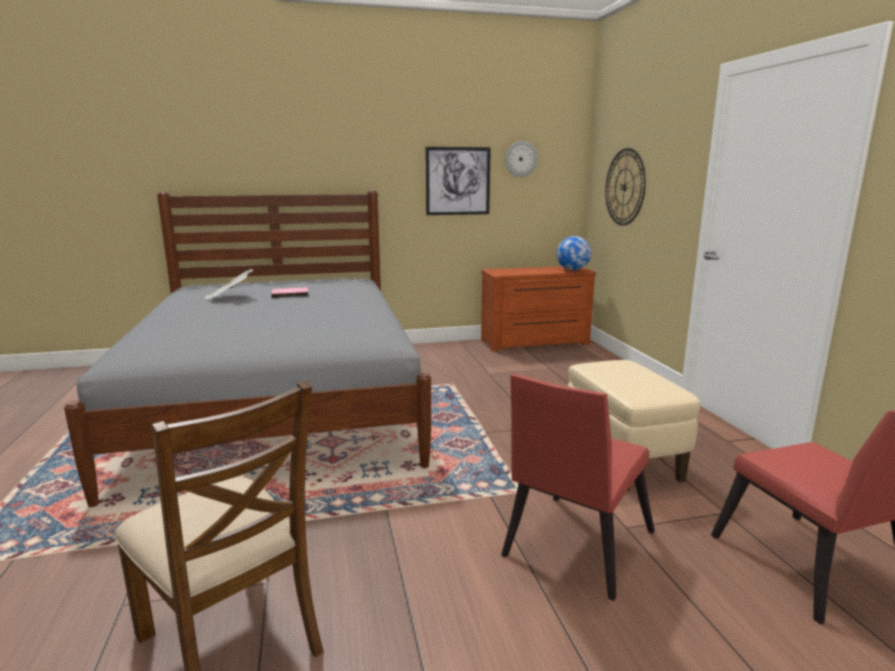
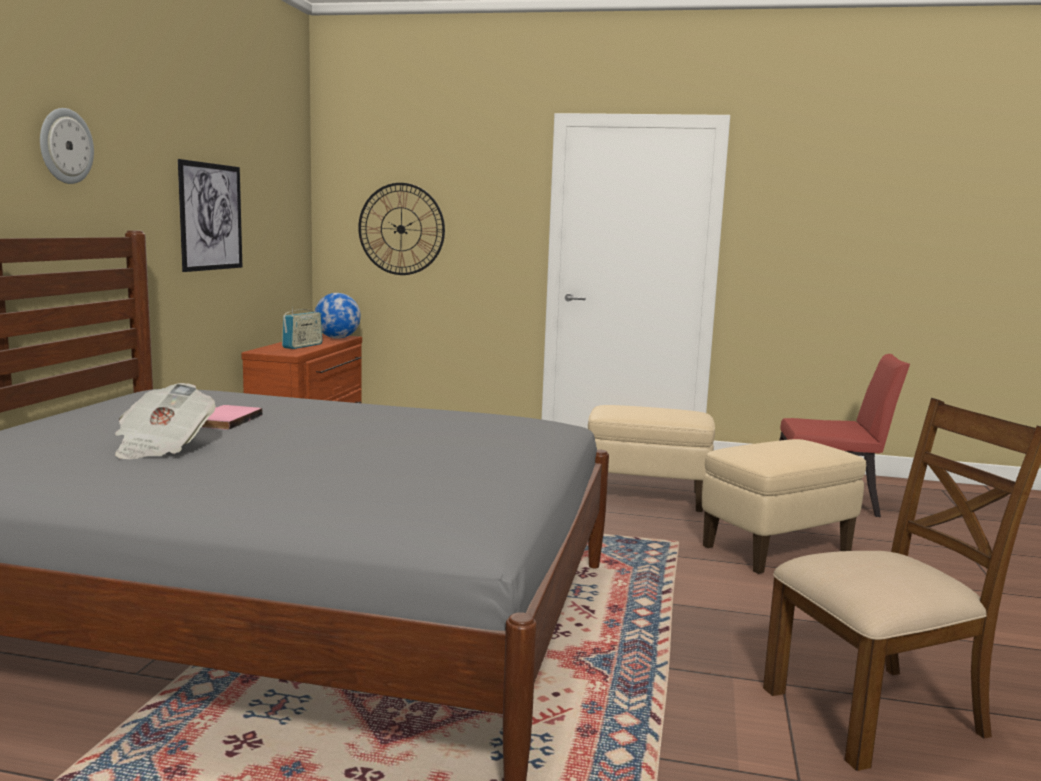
camera: 65 degrees left, 5 degrees down
(520, 159) = (263, 187): wall clock -> wall clock (65, 146)
(527, 271) = (302, 346): none -> radio
(573, 548) = (776, 549): red chair -> beige ottoman

